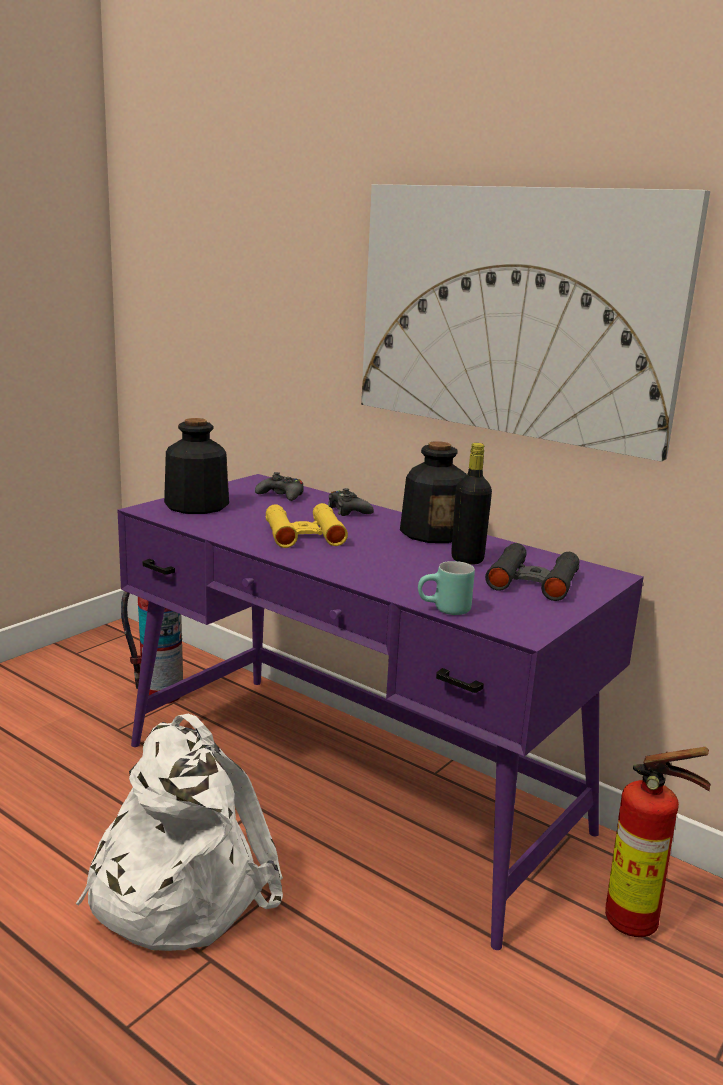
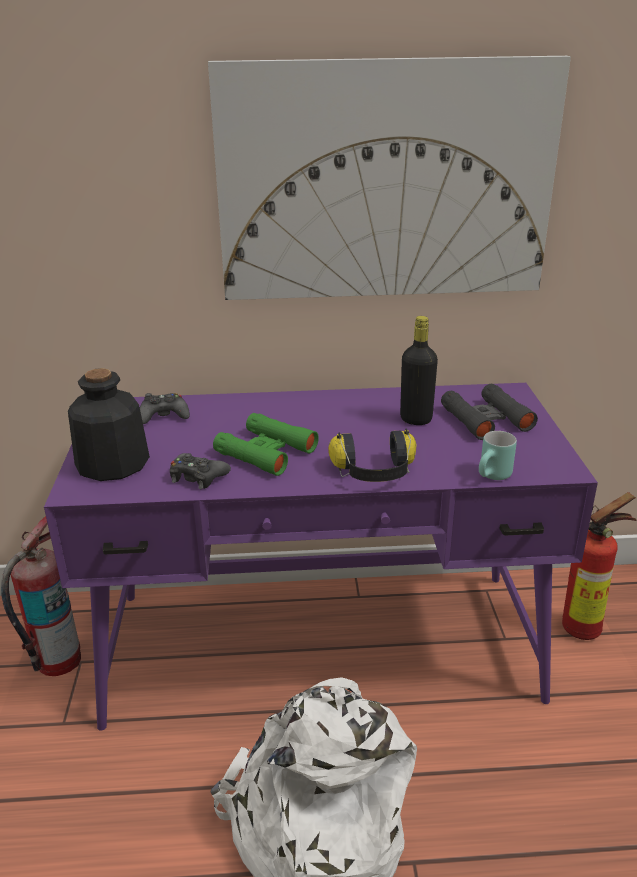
camera: 40 degrees left, 10 degrees up
(304, 534) = (266, 452): yellow binoculars -> green binoculars
(348, 510) = (248, 408): black game controller -> black game controller (197, 477)
(353, 572) = (374, 473): none -> headphones
(432, 533) = (347, 403): bottle -> none

